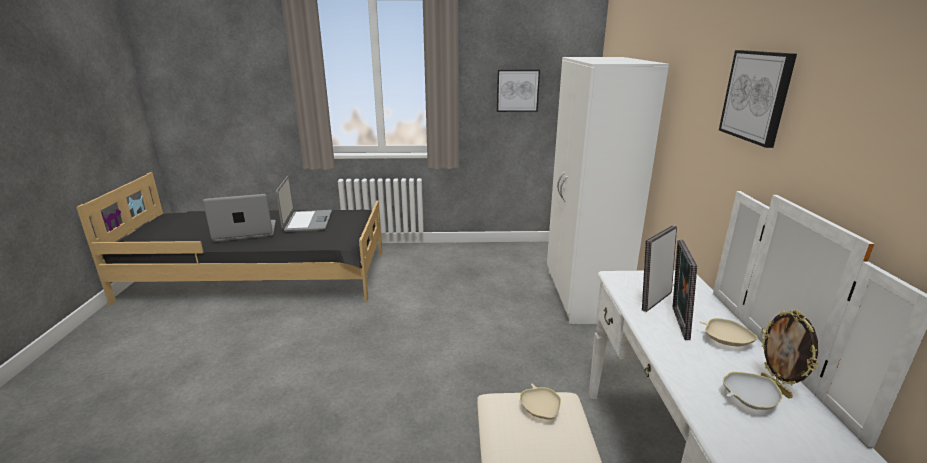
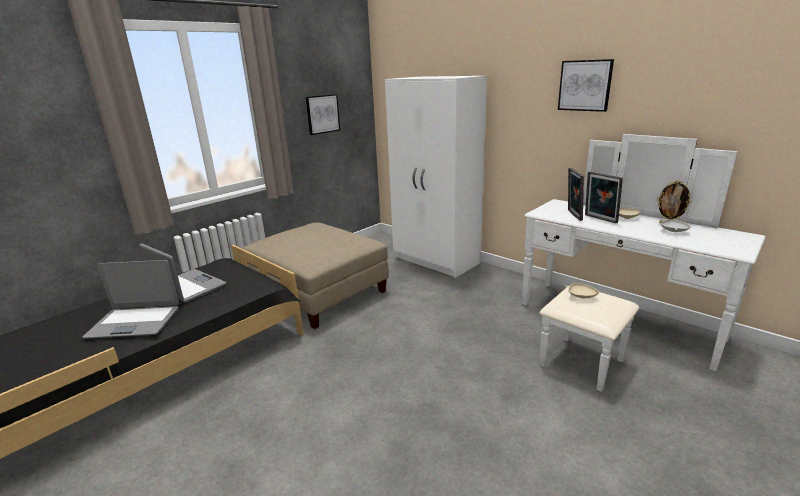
camera: 45 degrees left, 0 degrees up
(245, 232) = (135, 322): laptop -> laptop turned 120 degrees counterclockwise
(433, 273) = (318, 292): none -> beige ottoman

